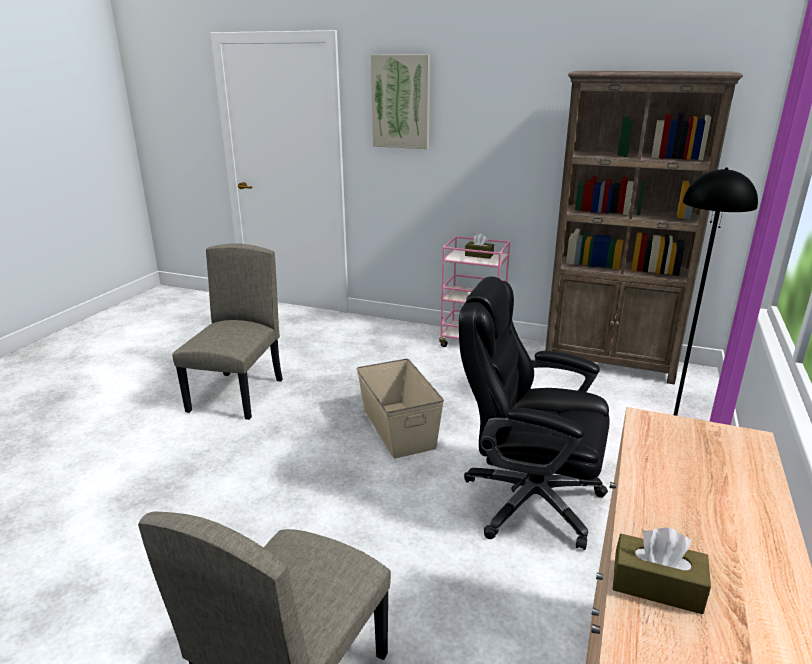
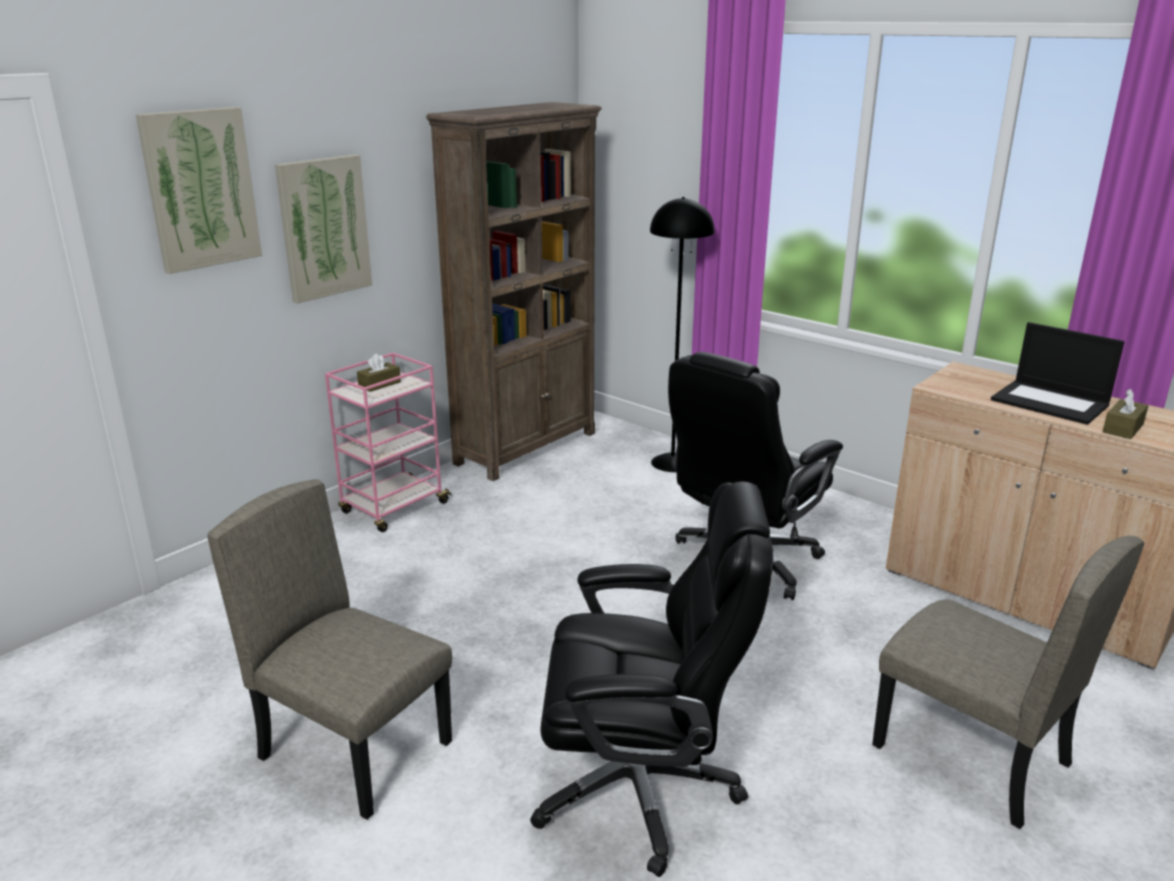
camera: 70 degrees left, 0 degrees up
(221, 496) = (641, 788): none -> black office chair
(398, 428) = (565, 610): beige storage box -> none
(477, 141) = (324, 227): none -> picture
(697, 514) = (1051, 402): none -> laptop

